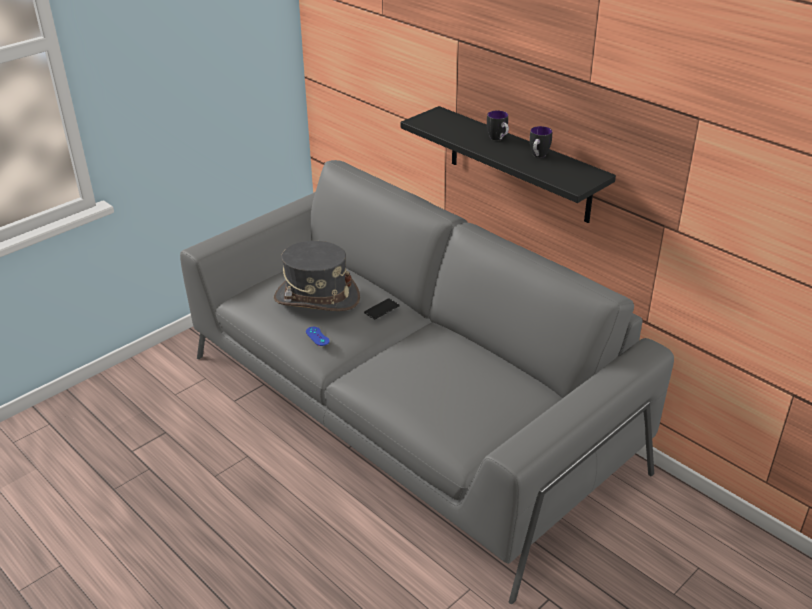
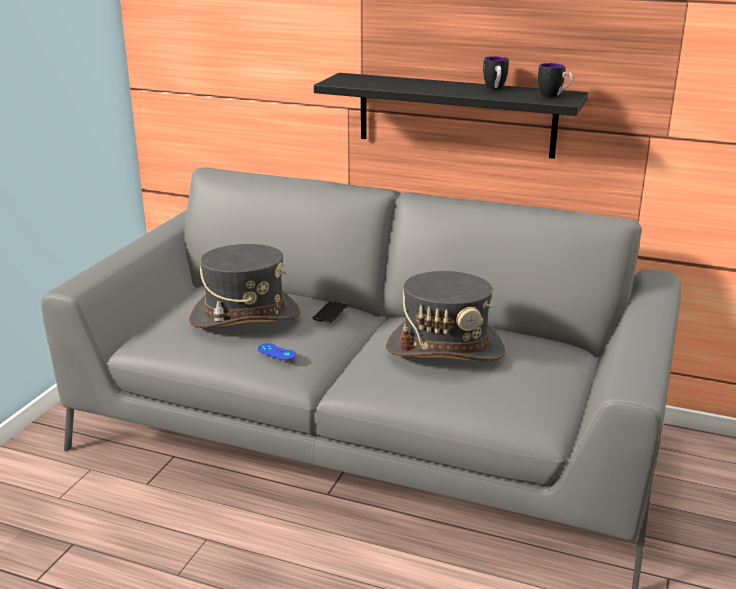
camera: 25 degrees left, 10 degrees down
(437, 368) = (445, 349): none -> grey hat
(498, 139) = (437, 84): mug -> mug (554, 96)

